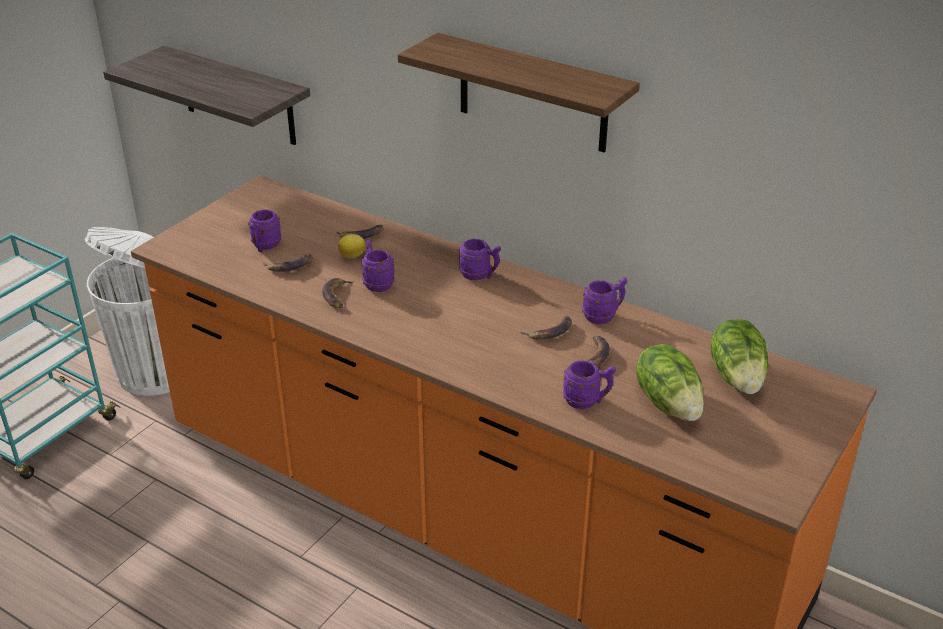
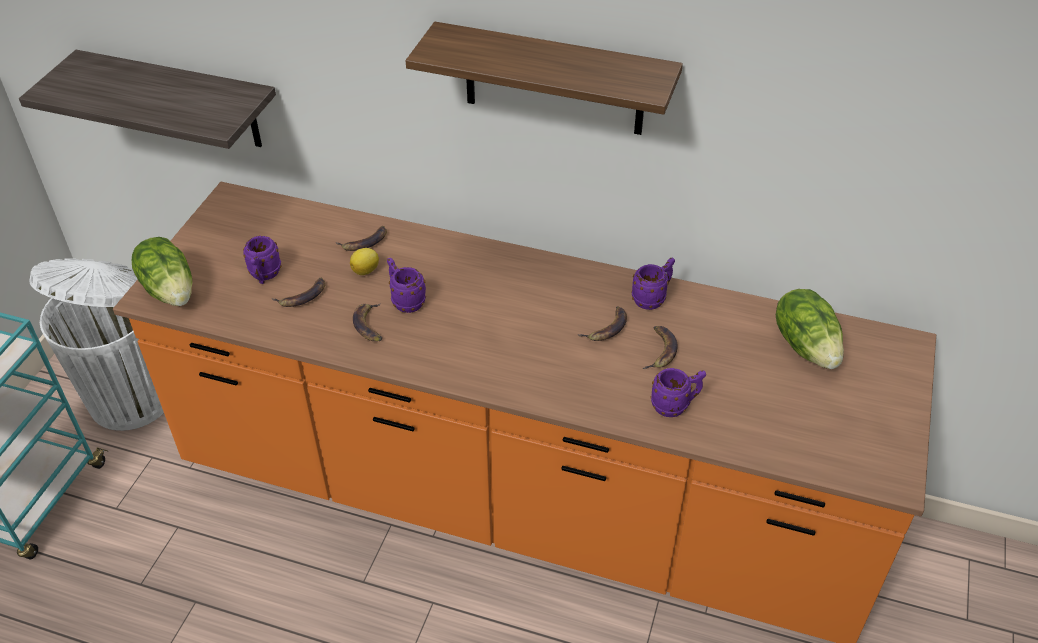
camera: 15 degrees left, 10 degrees up
(480, 275) = (509, 271): purple mug -> none
(669, 403) = (754, 390): lettuce -> lettuce (171, 289)

